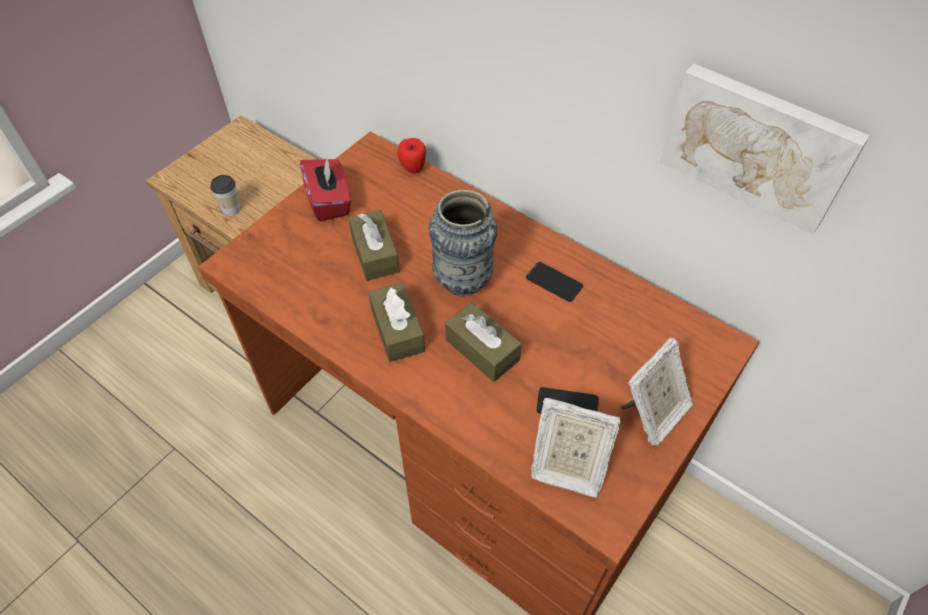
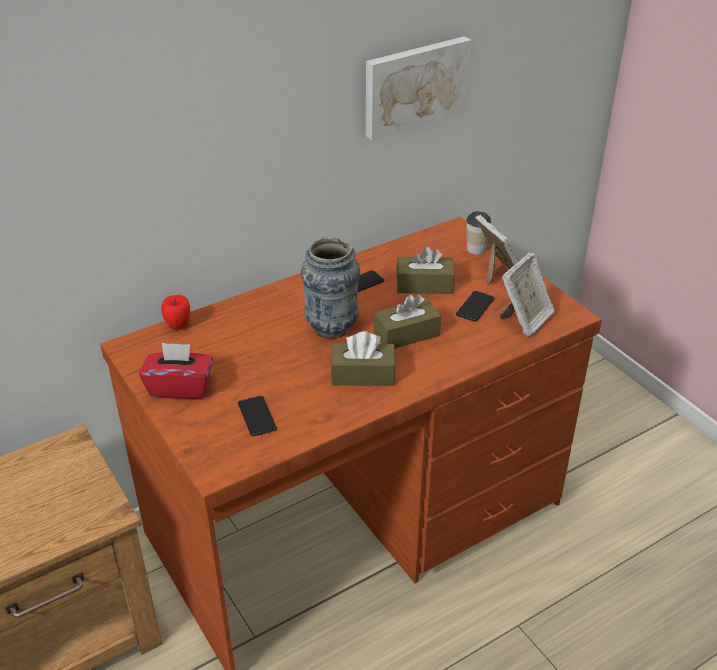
camera: 70 degrees left, 15 degrees down
(231, 209) = (48, 533): cup -> cup (476, 249)
(307, 267) = (257, 416): none -> phone
(375, 253) = (268, 371): brown tissue box -> brown tissue box (424, 285)

